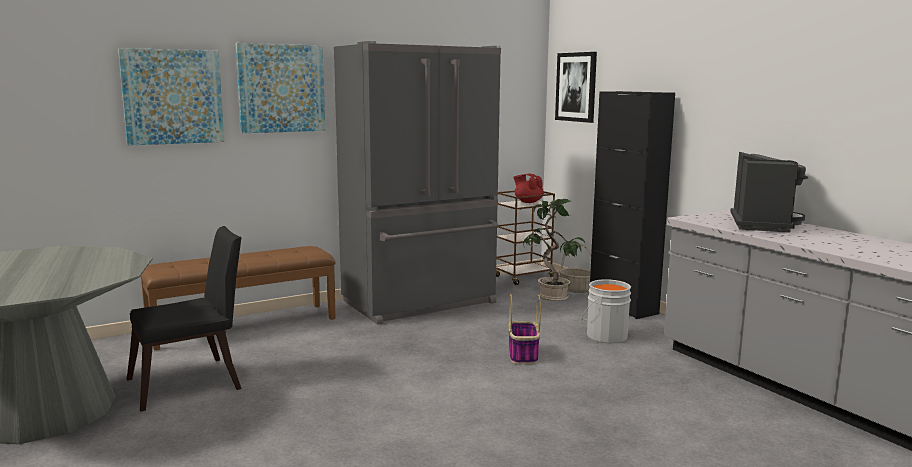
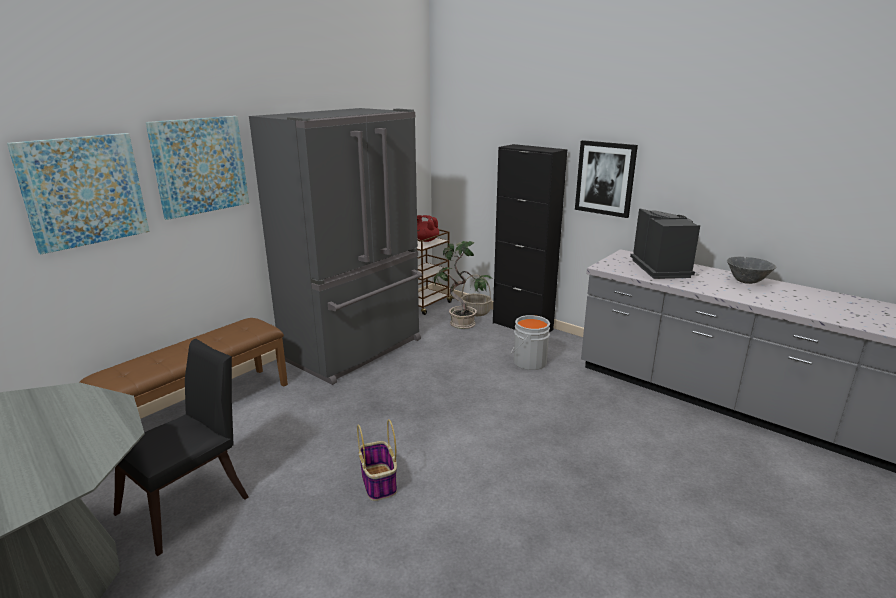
camera: 20 degrees left, 10 degrees up
(523, 355) = (479, 397): basket -> basket (379, 482)
(576, 87) = (463, 136): picture -> picture (605, 178)
(865, 241) = (746, 282): none -> grey bowl

